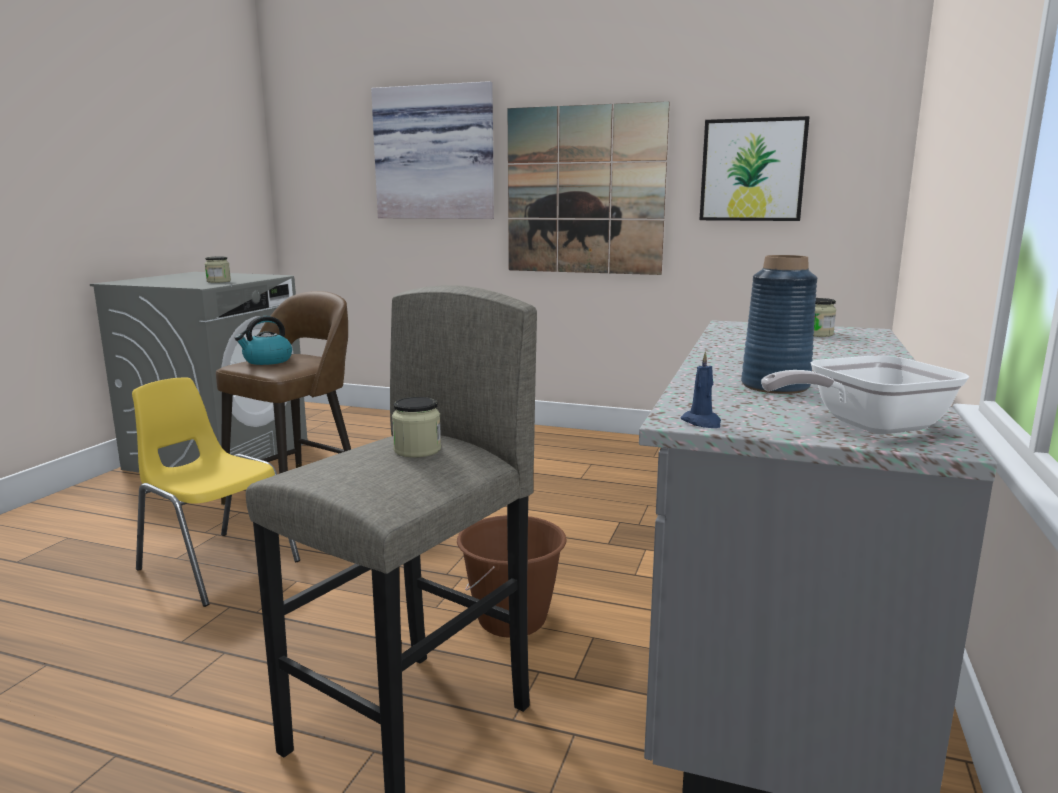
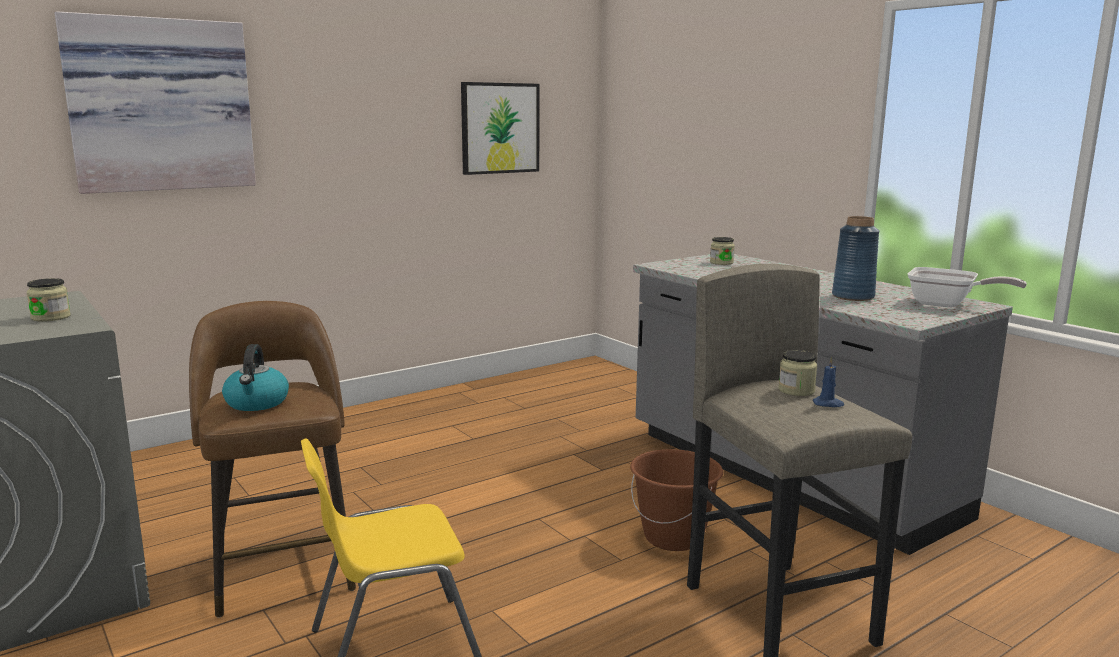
camera: 55 degrees left, 0 degrees up
(584, 191) = (354, 149): picture -> none
(702, 422) = (920, 320): blue candle -> blue candle (828, 404)
(865, 426) = (947, 305): frying pan -> frying pan turned 75 degrees counterclockwise

